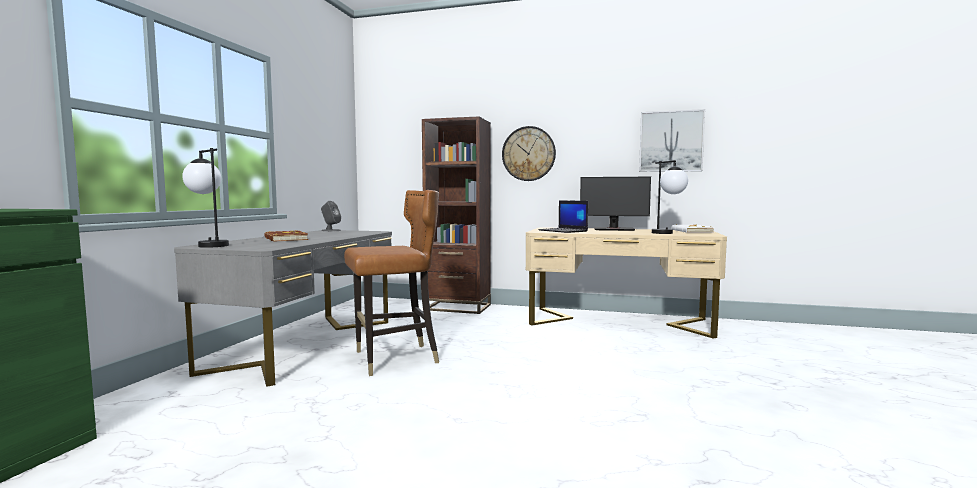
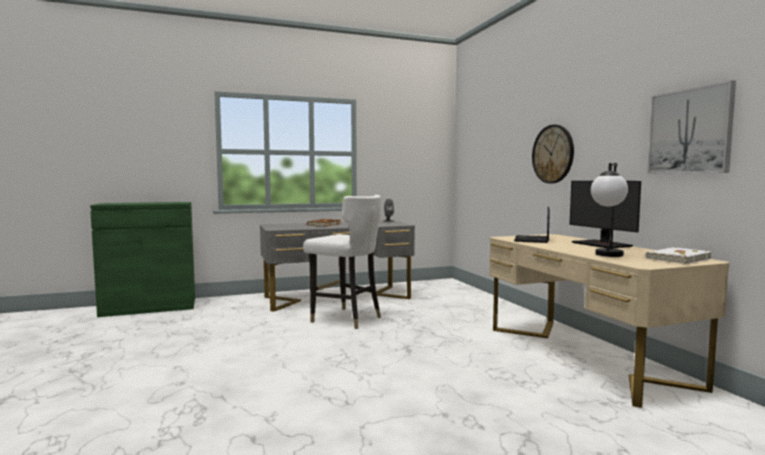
camera: 55 degrees right, 0 degrees up
(209, 245) = (276, 224): table lamp -> none
(394, 359) = (346, 319): brown chair -> white chair
(458, 307) = (486, 302): brown bookcase -> none

